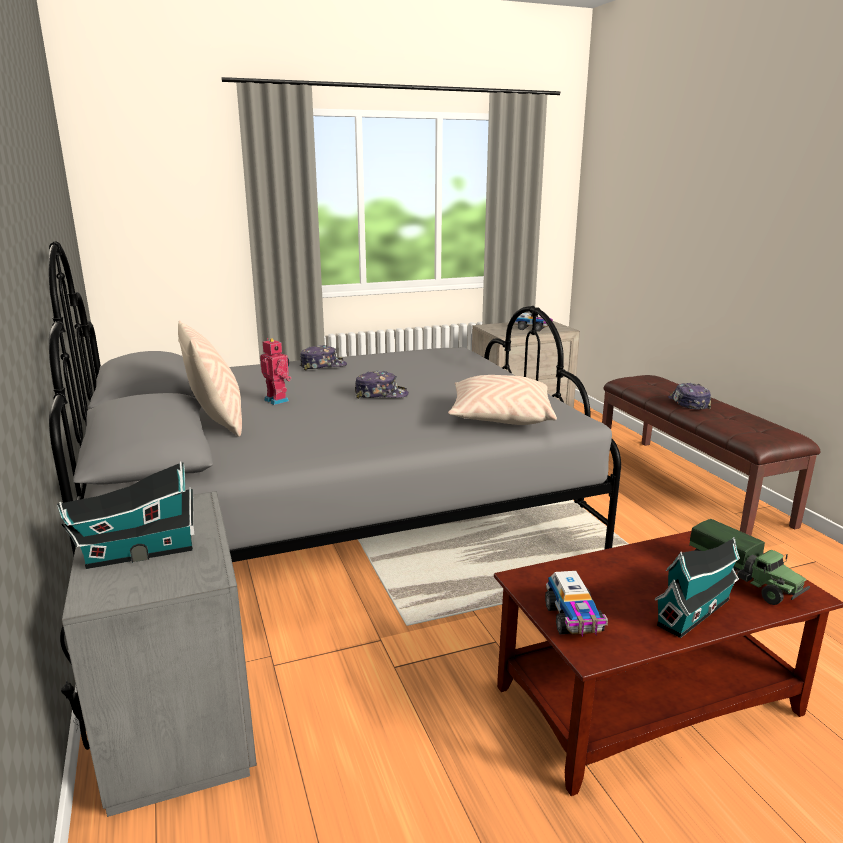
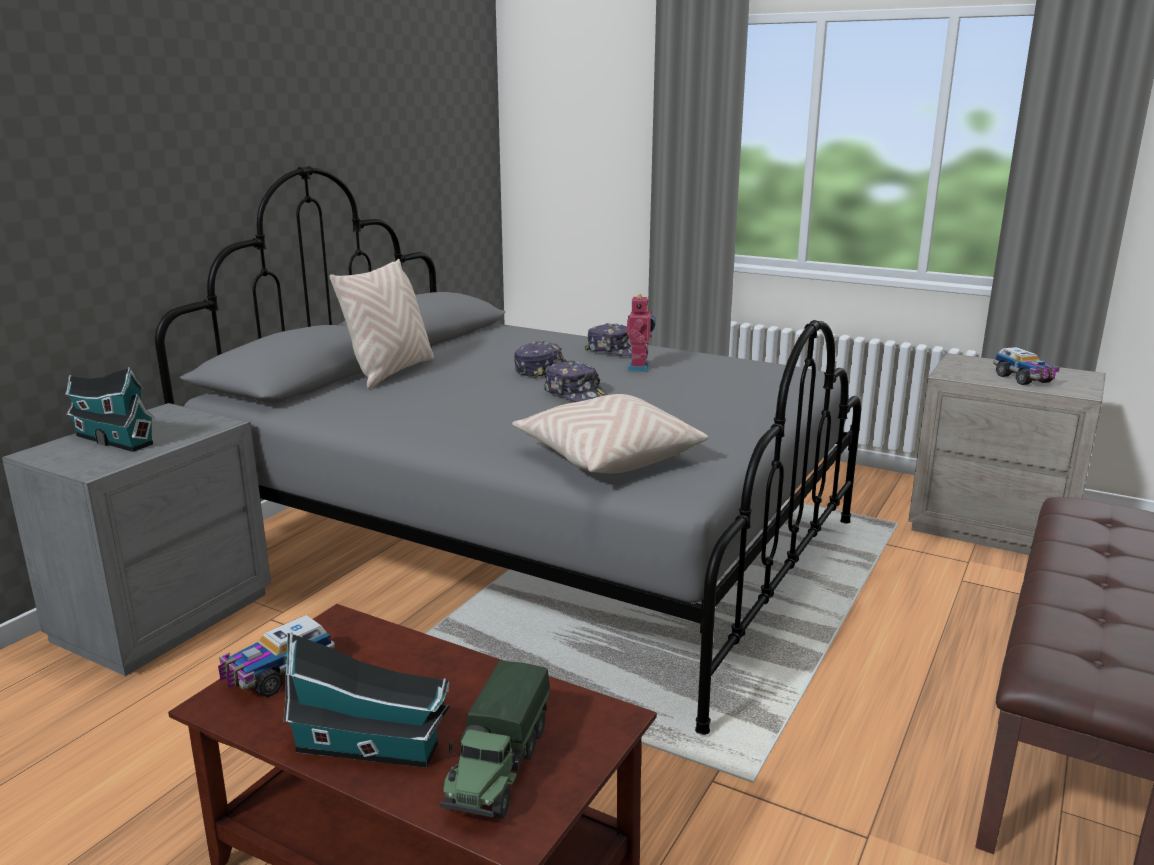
camera: 50 degrees right, 0 degrees up
(278, 400) = (482, 370): toy robot -> toy robot (640, 367)
(688, 403) = (1083, 572): cap -> cap (542, 370)

